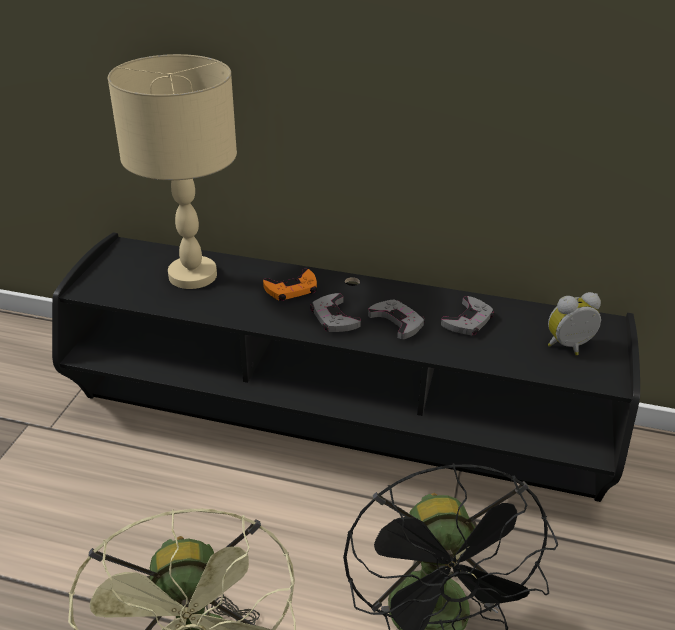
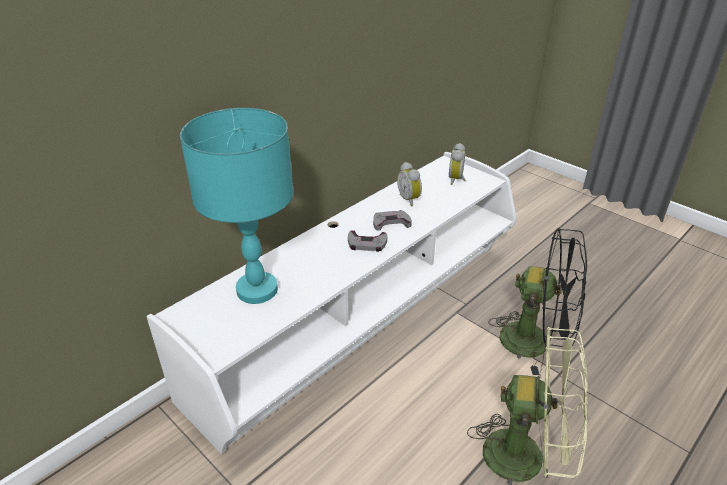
camera: 60 degrees left, 0 degrees up
(193, 275) = (257, 289): beige table lamp -> turquoise table lamp
(292, 289) = (319, 250): orange game controller -> none
(336, 424) = (363, 321): black tv stand -> white tv stand
(468, 321) = (410, 199): grey game controller -> alarm clock

